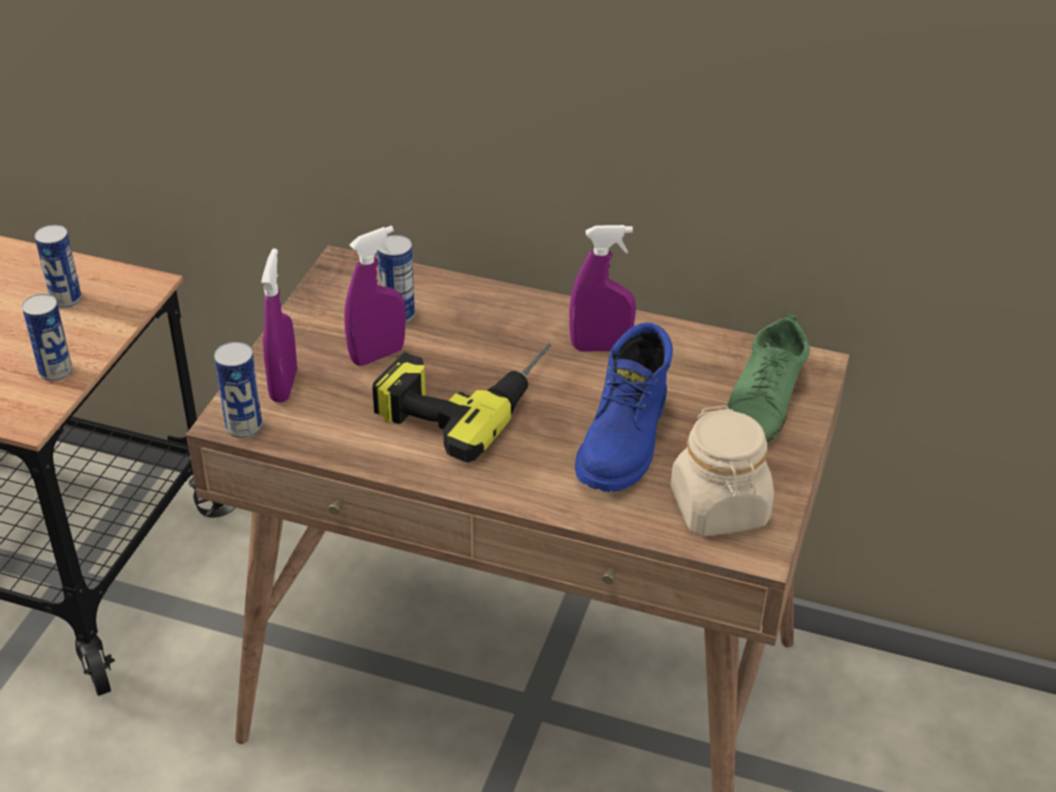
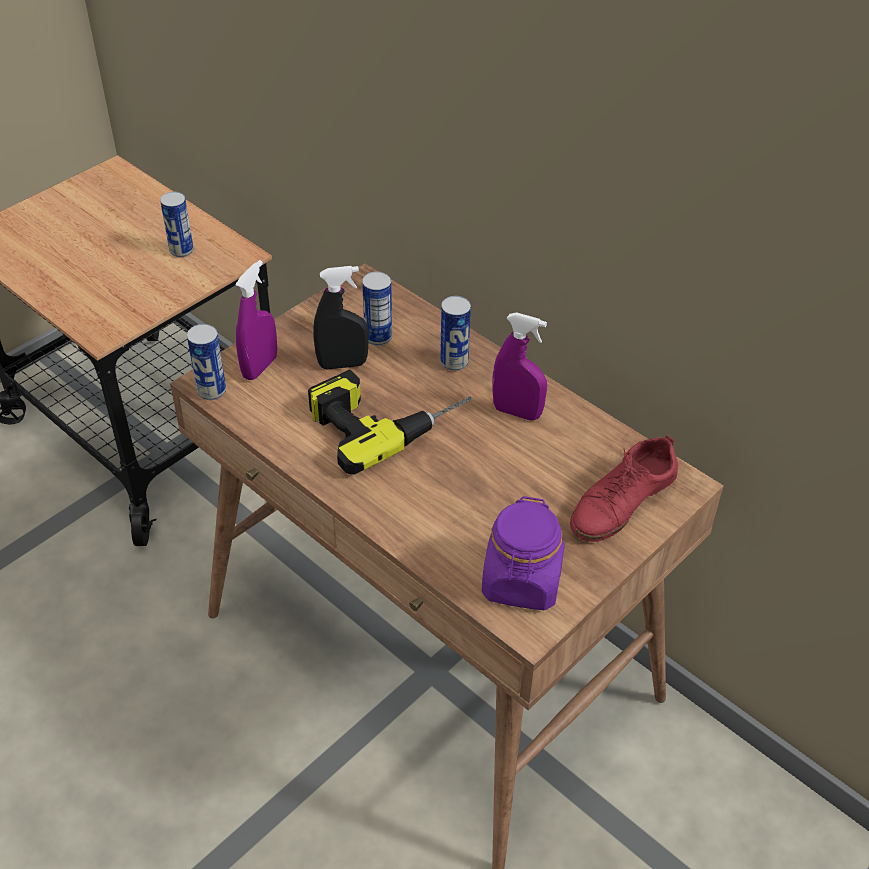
camera: 25 degrees right, 5 degrees up
(56, 371) = (141, 304): can -> can (454, 362)
(377, 355) = (342, 364): purple spray bottle -> black spray bottle
(625, 442) = (484, 499): blue boot -> none
(719, 508) = (522, 581): beige jar -> purple jar
(765, 399) = (622, 501): green shoe -> red shoe

